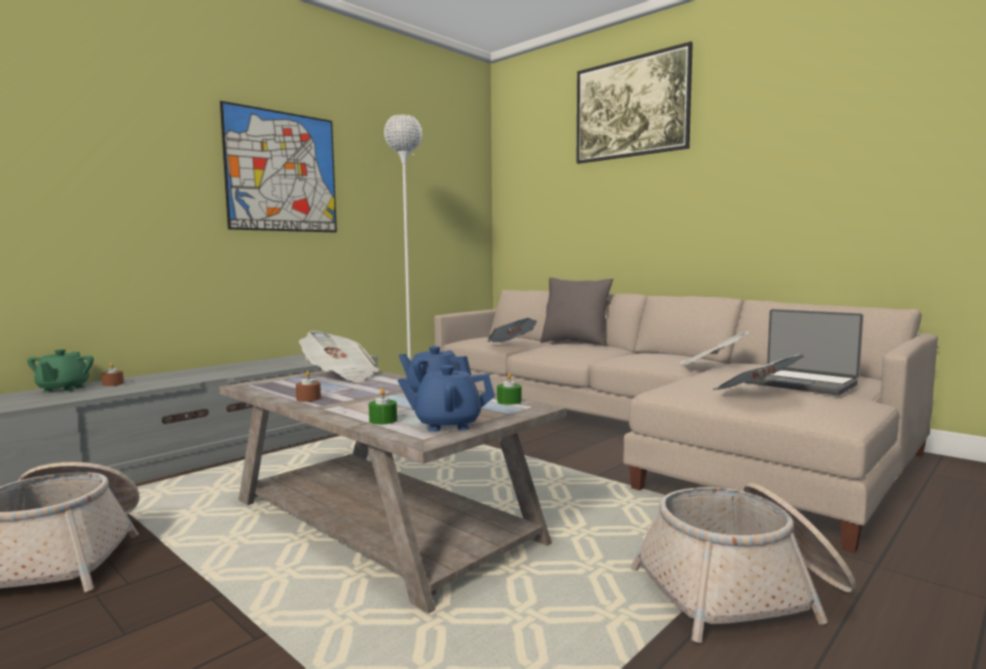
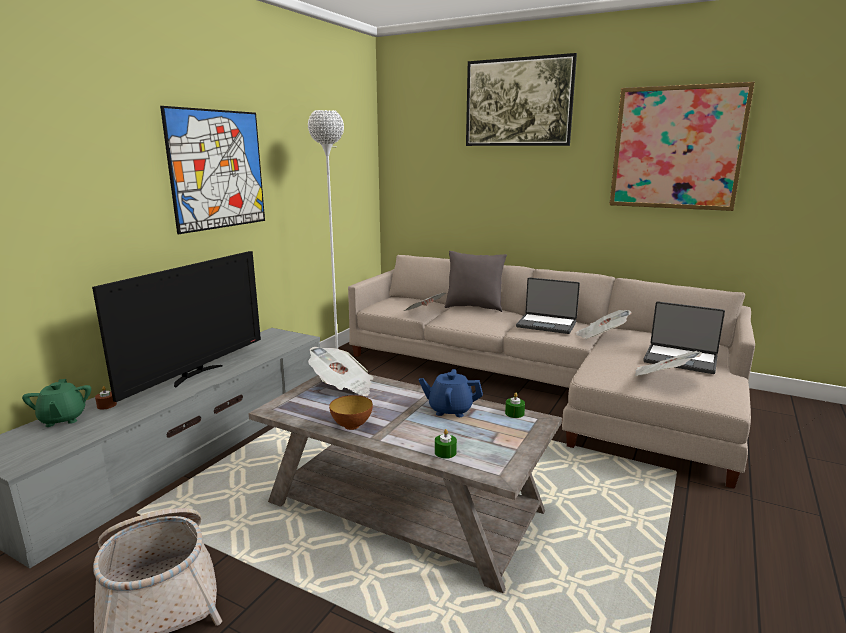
camera: 15 degrees left, 10 degrees up
(220, 371) = (195, 375): none -> television
(308, 398) = (352, 426): brown candle -> bowl
(447, 425) = (499, 453): blue teapot -> none
(649, 355) = (546, 324): none -> laptop
(743, 592) = (688, 535): basket -> none
(818, 134) = (676, 148): none -> picture

